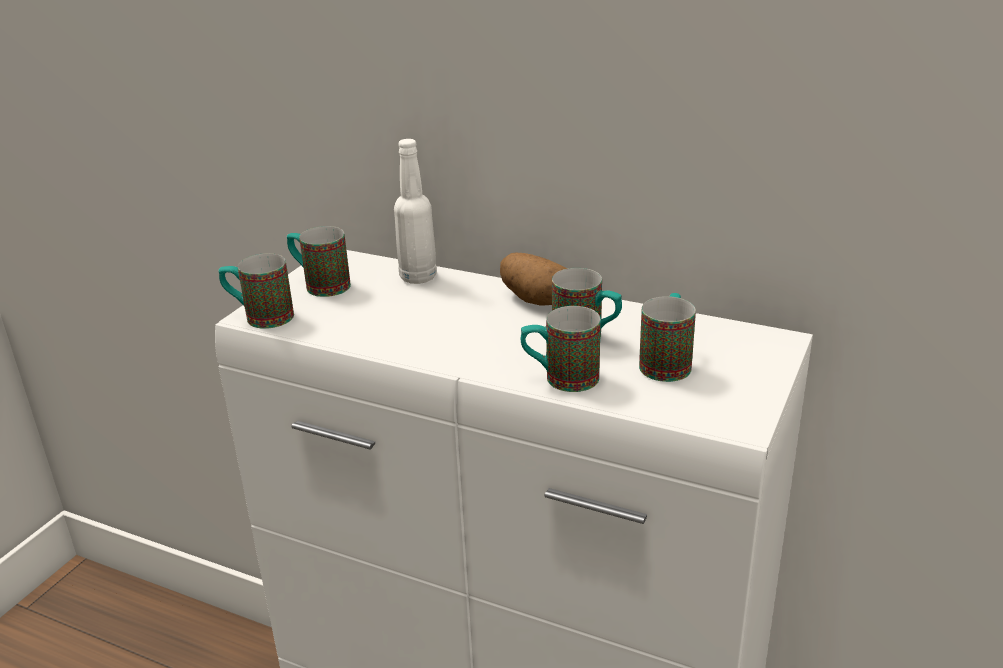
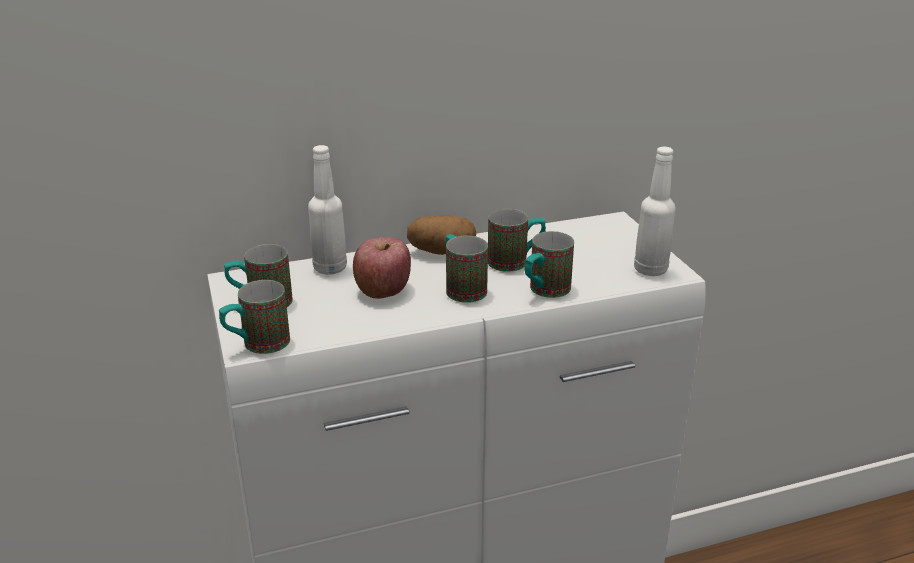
camera: 45 degrees left, 0 degrees up
(422, 314) = (383, 291): none -> apple
(667, 362) = (582, 256): mug -> mug (462, 288)
(717, 409) = (650, 270): none -> white bottle

